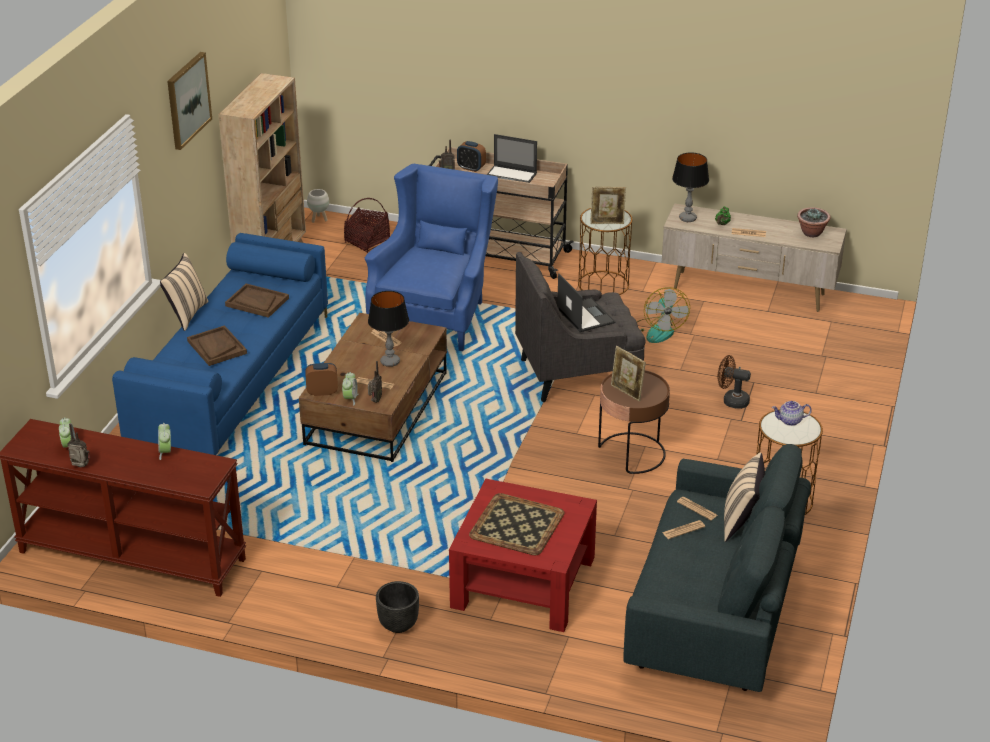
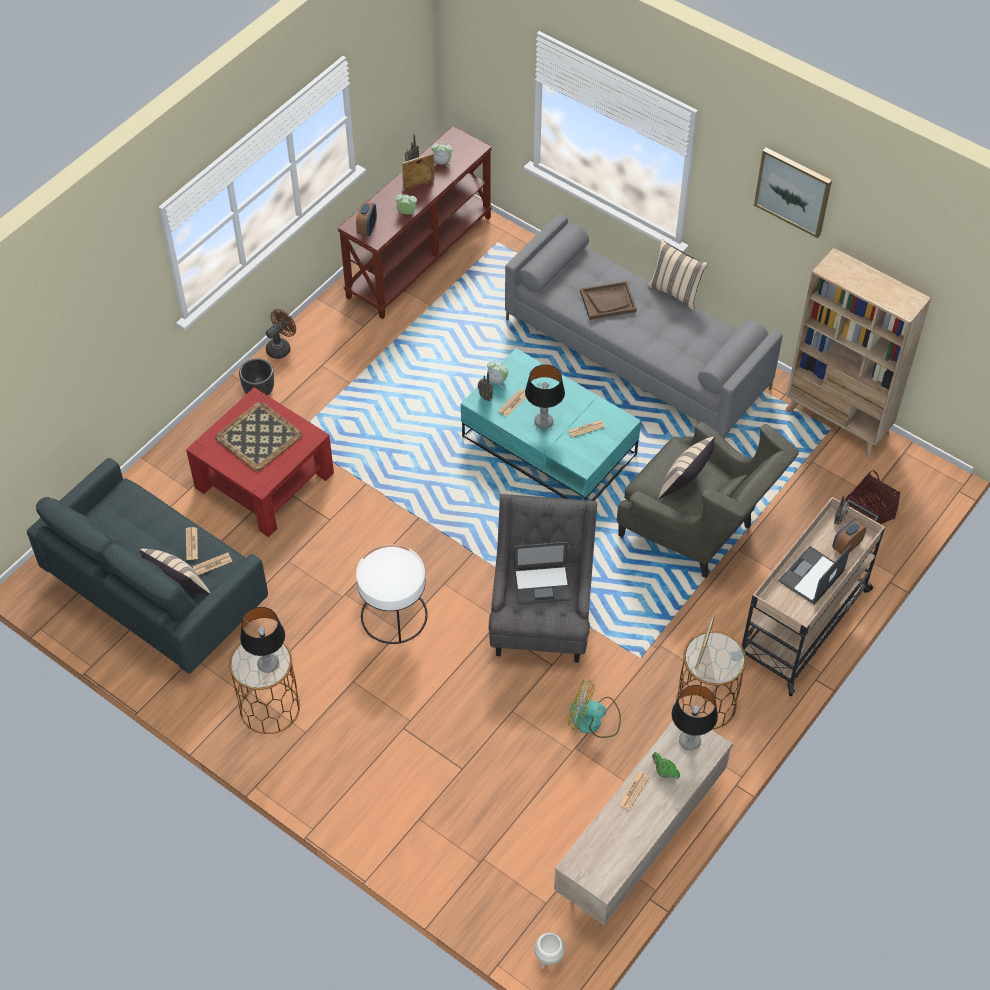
camera: 110 degrees right, 20 degrees up
(231, 380) = (638, 354): blue sofa -> grey sofa
(257, 302) = (676, 342): brown tray -> none
(319, 219) = (933, 482): white planter -> white planter (549, 959)
(322, 392) = (516, 365): alarm clock -> alarm clock (367, 229)
(376, 408) = (550, 446): brown coffee table -> turquoise coffee table
(434, 265) = (685, 485): none -> beige pillow
(436, 314) = (697, 533): blue armchair -> grey armchair
(626, 392) = (388, 564): picture frame -> picture frame (418, 186)
(631, 453) = (394, 616): brown side table -> white side table
(731, 401) = (439, 734): brown fan -> brown fan (281, 347)
(790, 421) = (268, 664): teapot -> table lamp
(811, 233) = (609, 859): potted plant -> none

